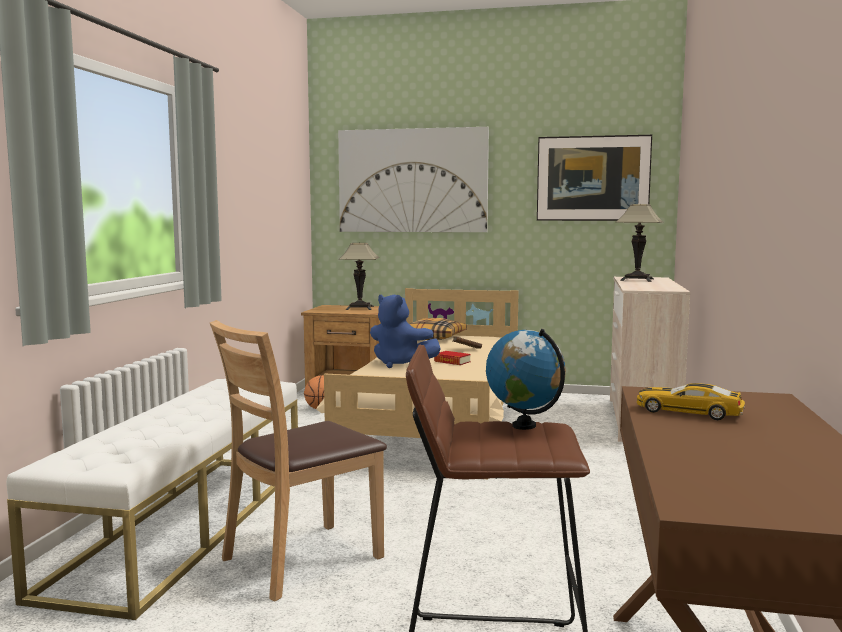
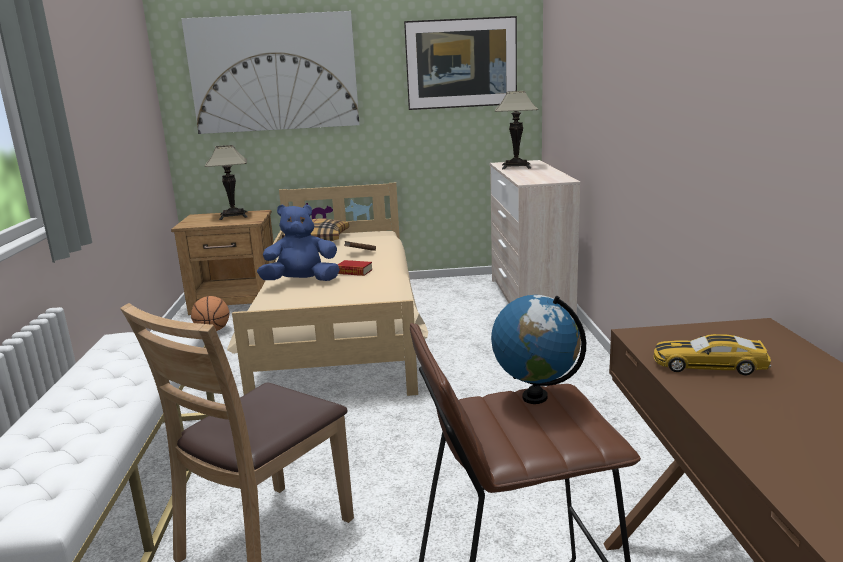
camera: 15 degrees left, 10 degrees up
(400, 364) = (302, 282): blue plush toy -> blue plush toy turned 150 degrees clockwise

